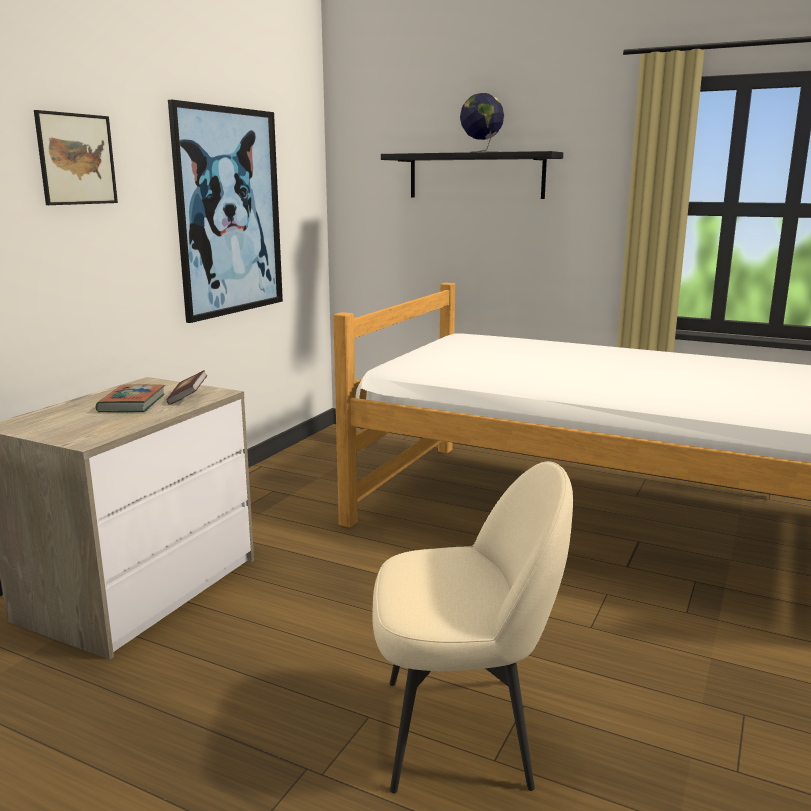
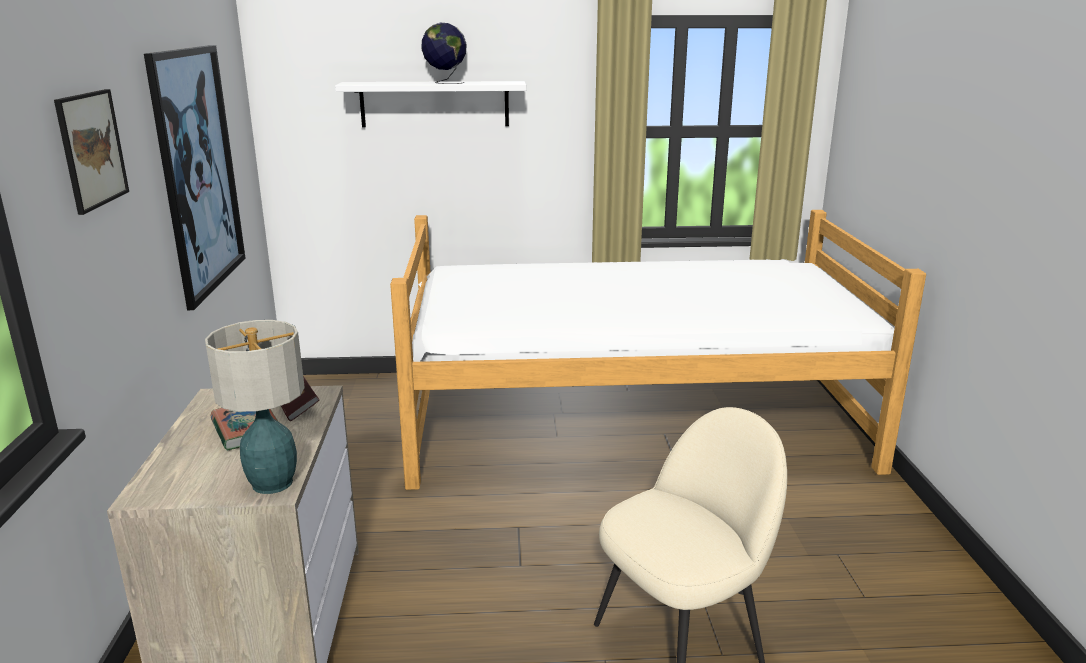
camera: 30 degrees left, 5 degrees up
(91, 436) = (271, 483): none -> table lamp
(476, 176) = (434, 104): black shelf -> white shelf

